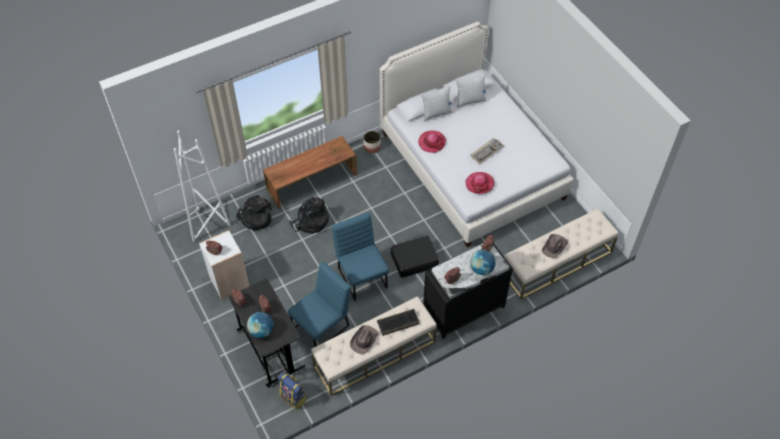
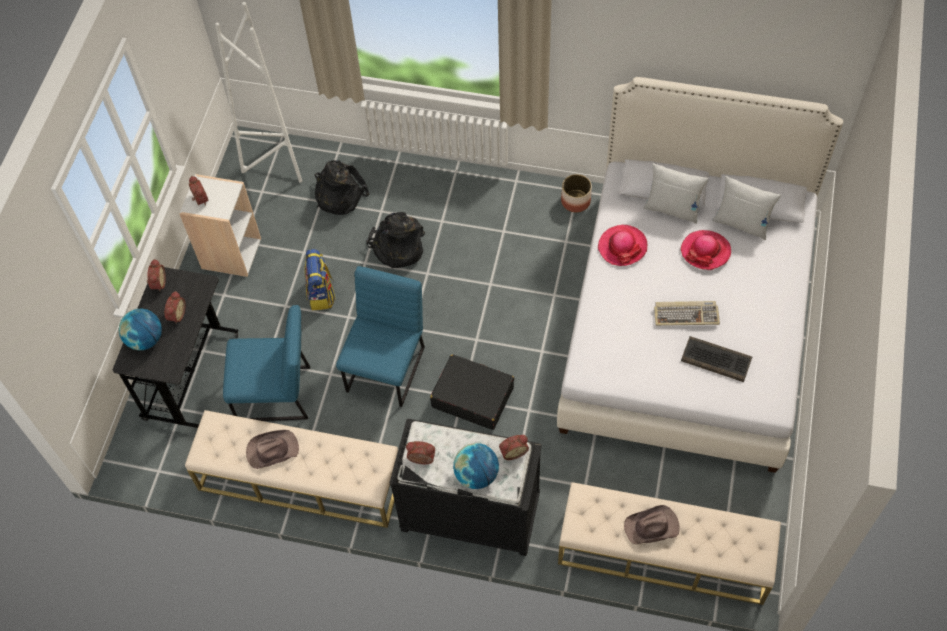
camera: 45 degrees right, 5 degrees up
(293, 397) = (158, 455): backpack -> backpack (321, 294)
(312, 181) = (453, 194): brown bench -> none
(398, 322) = (336, 461): keyboard -> keyboard (717, 359)
(479, 183) = (626, 354): hat -> hat (705, 251)

